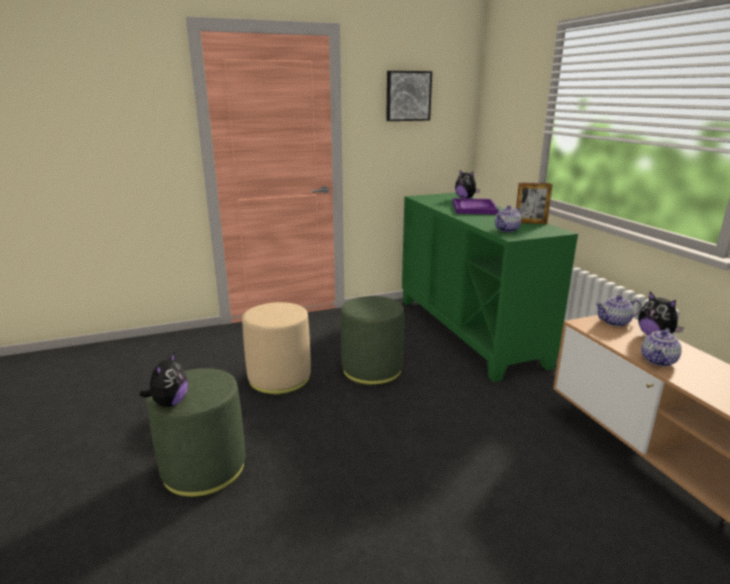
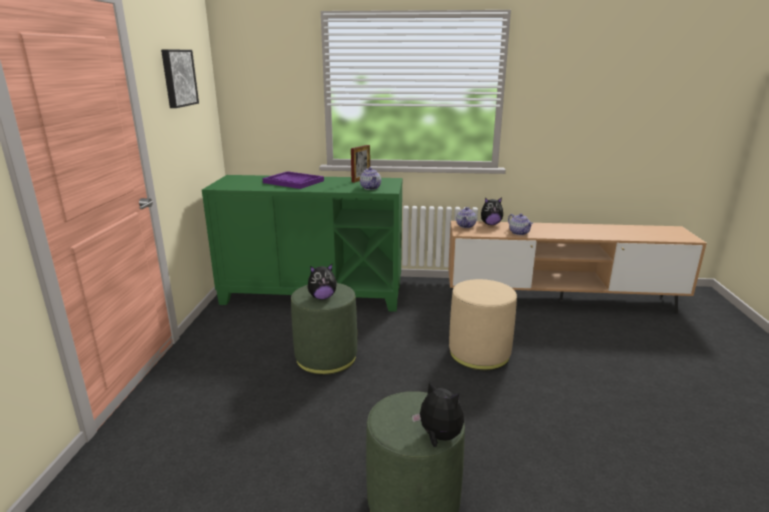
camera: 65 degrees left, 0 degrees up
(279, 378) = (286, 417): beige ottoman -> beige ottoman (479, 353)
(465, 198) = (255, 177): plush toy -> plush toy (322, 297)

